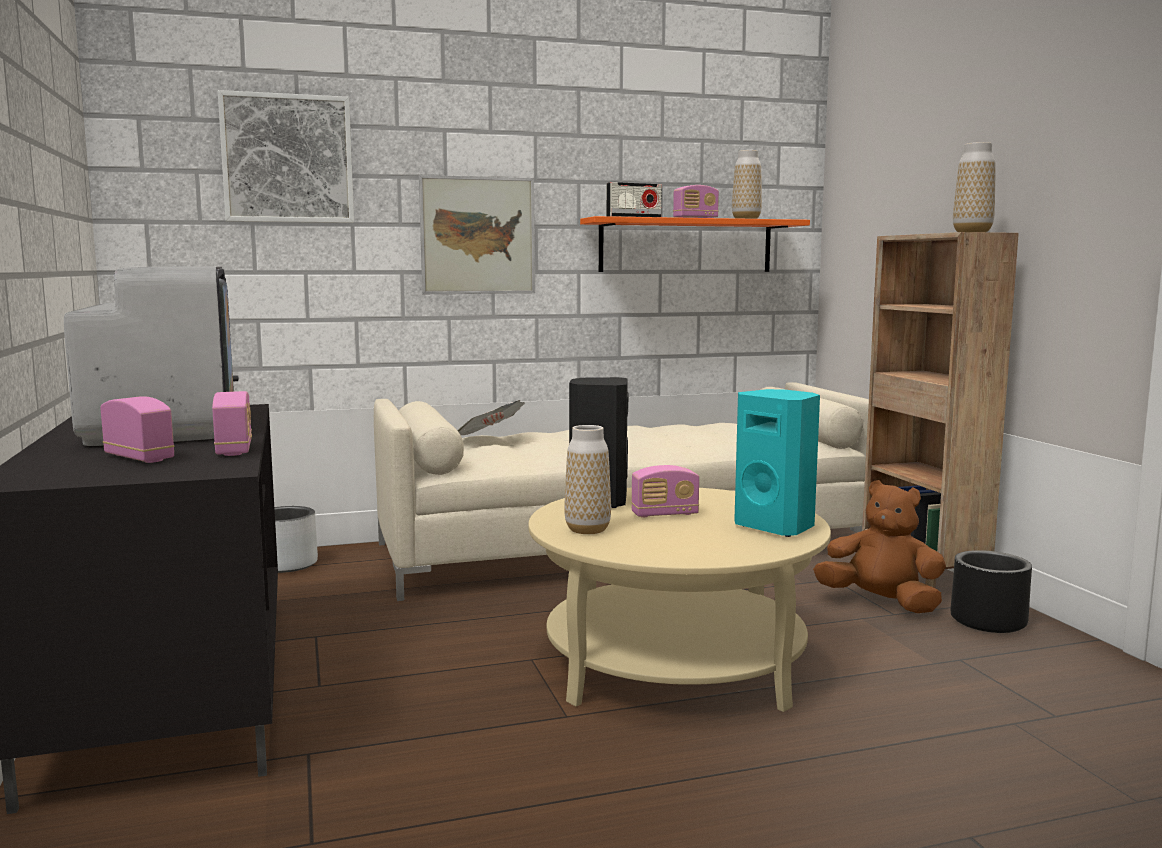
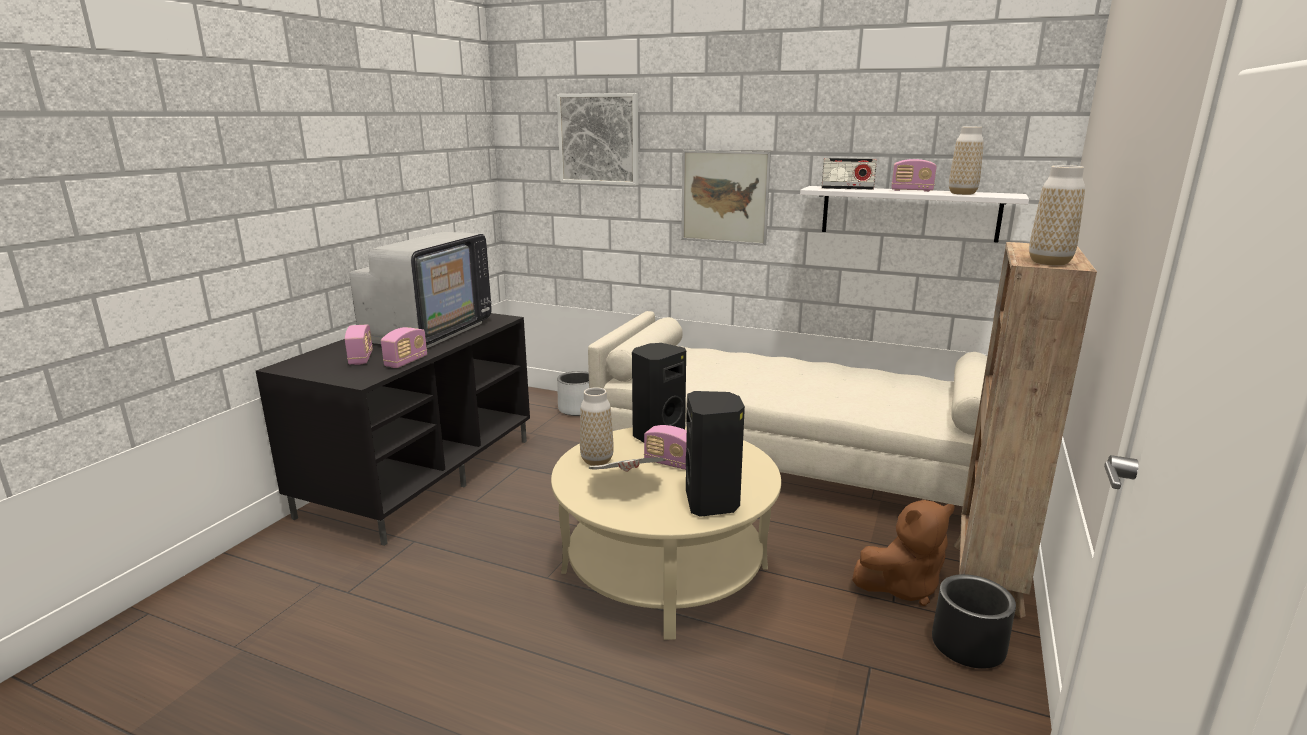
camera: 40 degrees right, 10 degrees up
(488, 439) = (705, 355): newspaper -> newspaper (626, 483)
(686, 246) = (909, 213): orange shelf -> white shelf
(776, 527) = (712, 502): turquoise speaker -> black speaker
(881, 602) = (902, 586): brown plush toy -> brown plush toy turned 90 degrees clockwise

